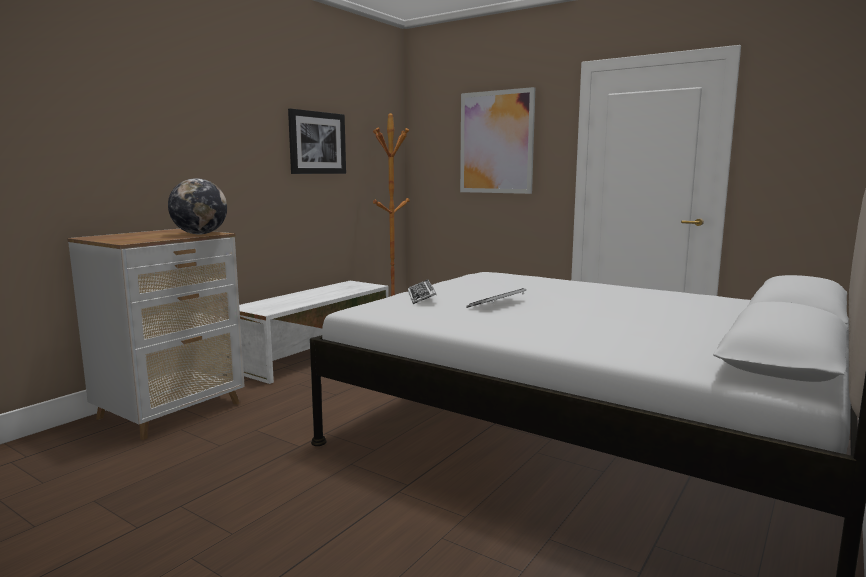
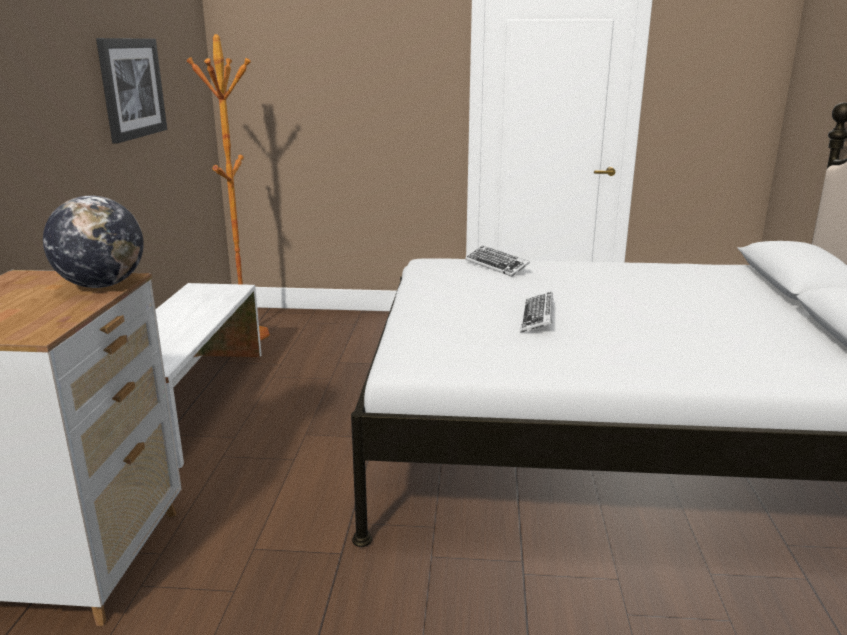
camera: 30 degrees left, 10 degrees up
(422, 296) = (440, 322): keyboard -> keyboard (496, 265)
(496, 142) = (358, 74): picture -> none

